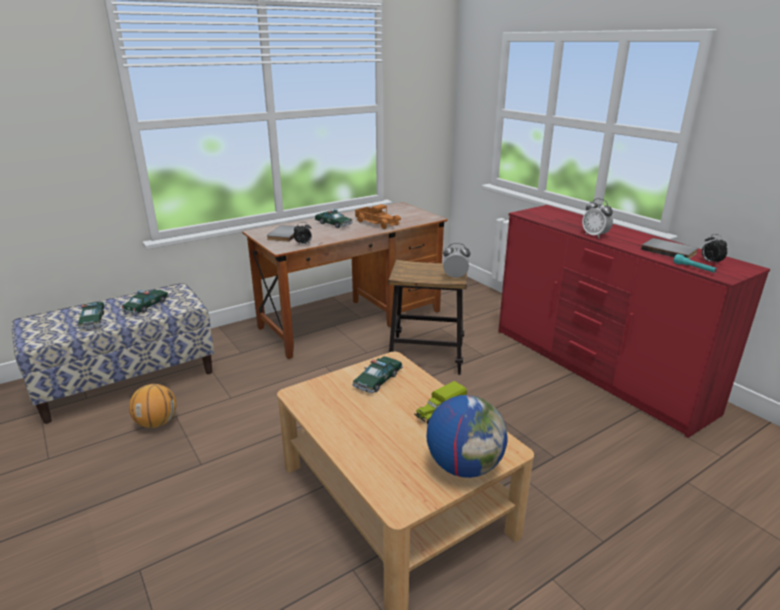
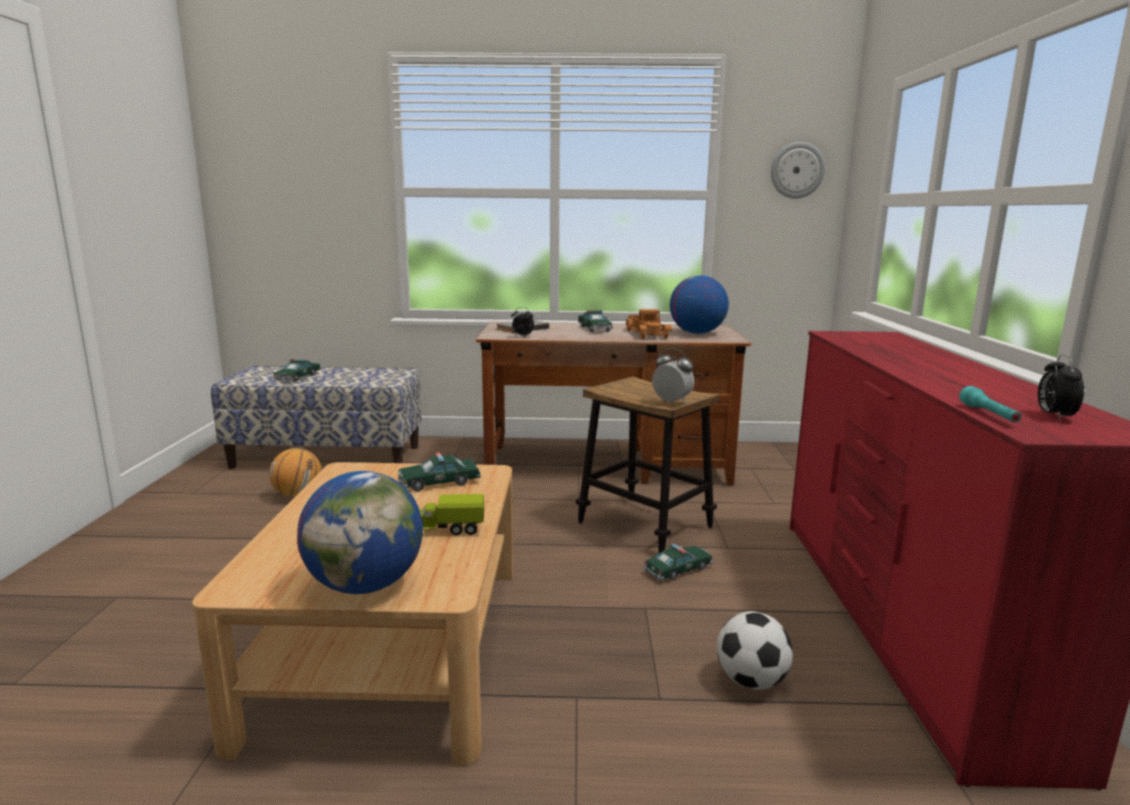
camera: 35 degrees right, 10 degrees down
(147, 306) = (354, 377): toy car -> toy car (678, 570)
(403, 215) = (696, 333): none -> globe
(428, 86) = (797, 170): none -> wall clock
(577, 428) = (750, 681): none -> football
(595, 235) = (891, 362): alarm clock -> none
(669, 251) = (996, 393): grey book -> none

